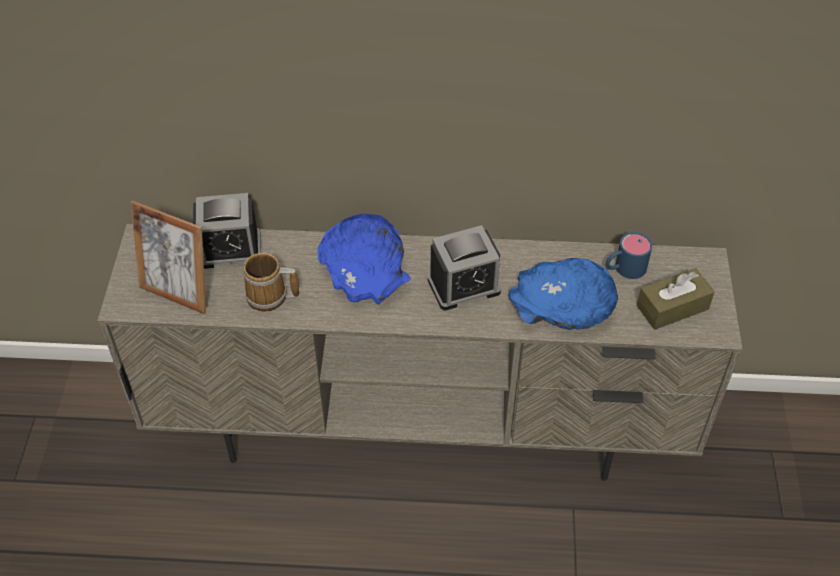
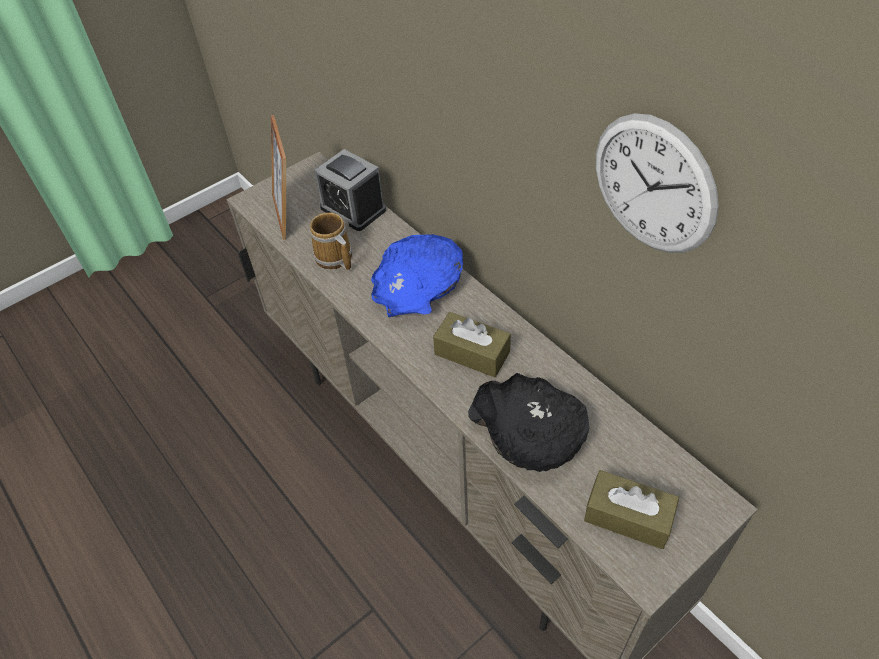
camera: 50 degrees right, 0 degrees up
(464, 286) = (472, 353): alarm clock -> brown tissue box
(562, 306) = (529, 432): blue bowl -> black bowl
(590, 64) = (653, 185): none -> wall clock
(624, 269) = (625, 446): blue mug -> none

